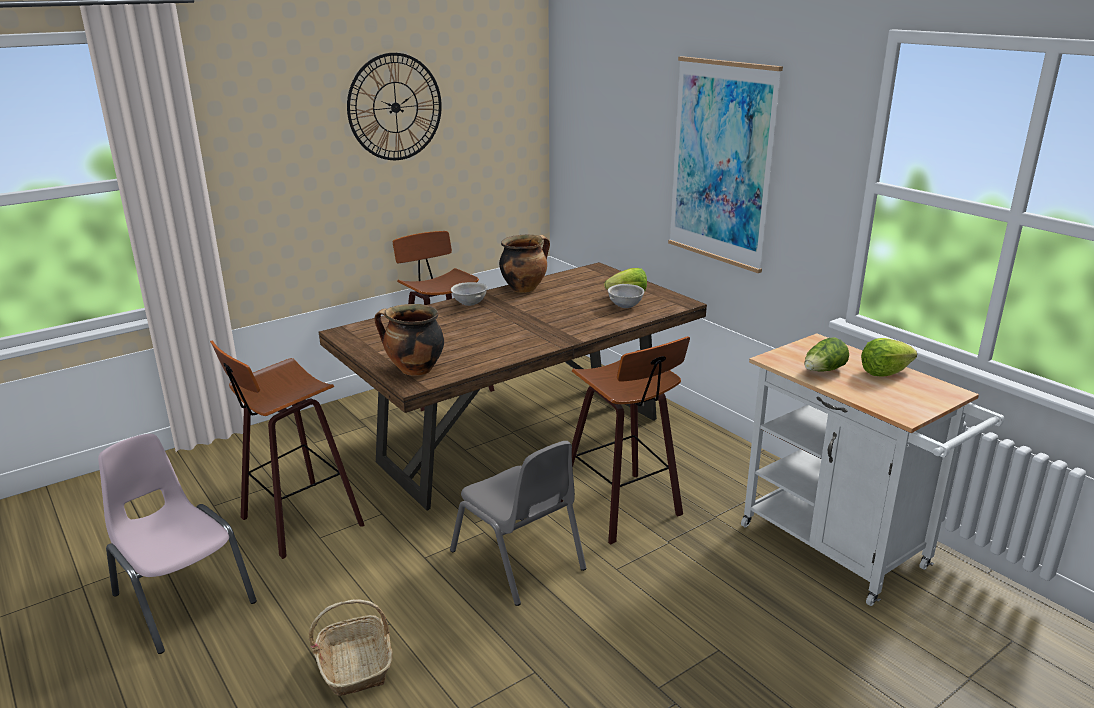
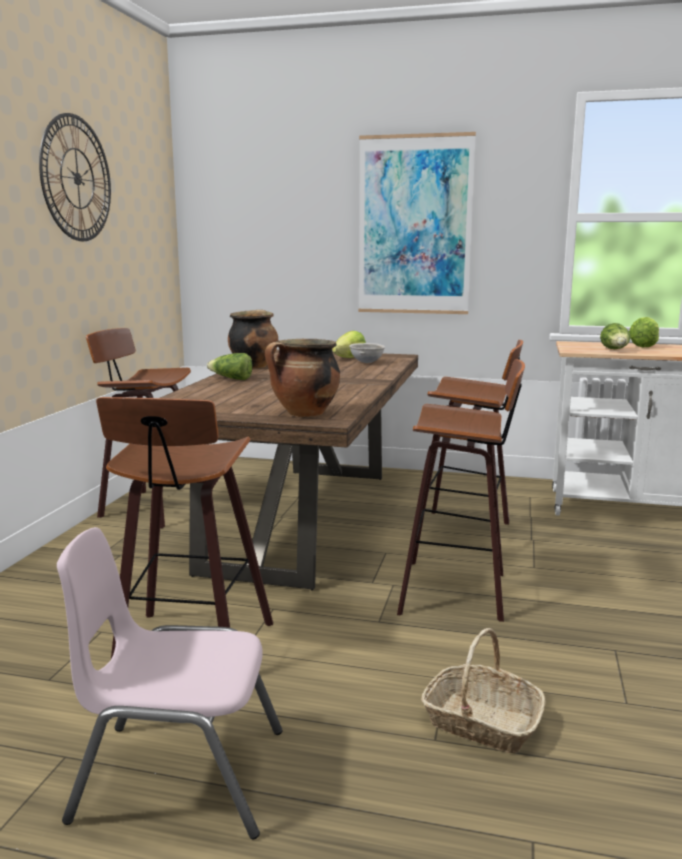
camera: 40 degrees left, 10 degrees down
(469, 304) = (231, 379): grey bowl -> lettuce
(518, 560) = (457, 591): grey chair -> stool

